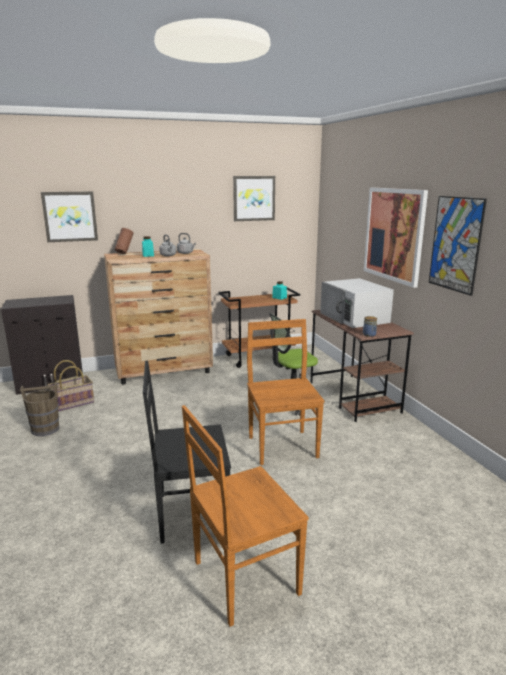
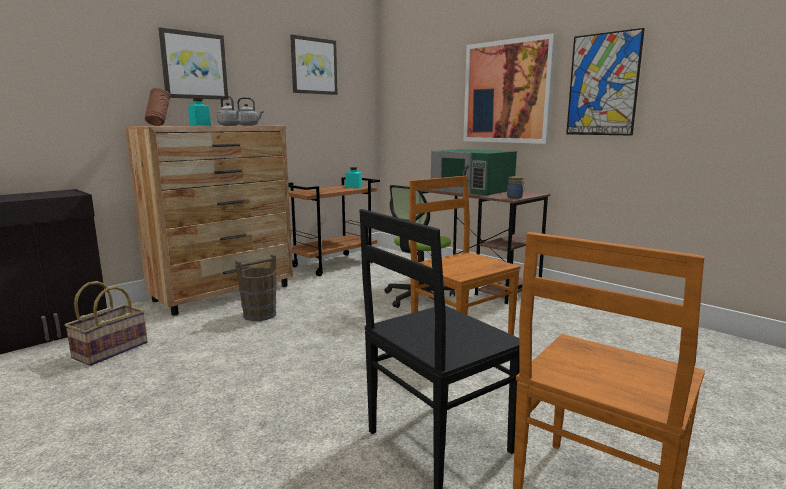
camera: 25 degrees left, 5 degrees down
(45, 429) = (89, 392): brown bucket -> brown bucket (259, 315)
(70, 216) = (67, 66): picture -> picture (194, 65)
(354, 318) = (472, 189): white microwave -> green microwave

